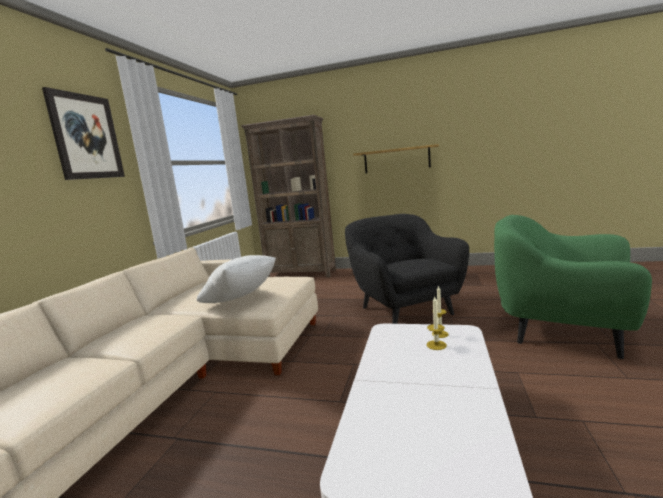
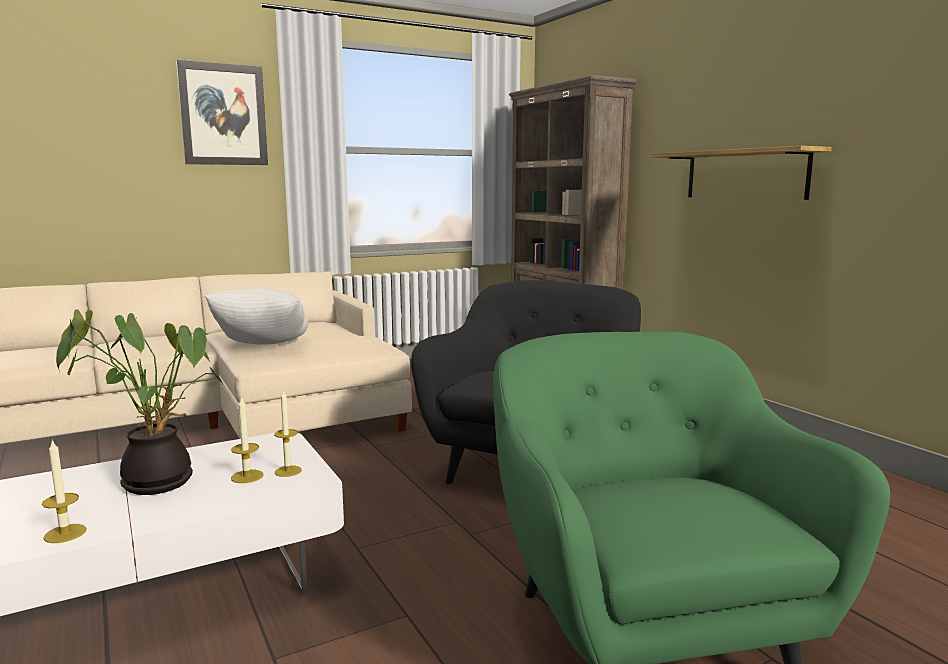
camera: 45 degrees right, 0 degrees up
(413, 371) = (158, 480): none -> potted plant
(478, 411) = (65, 533): none -> candle

